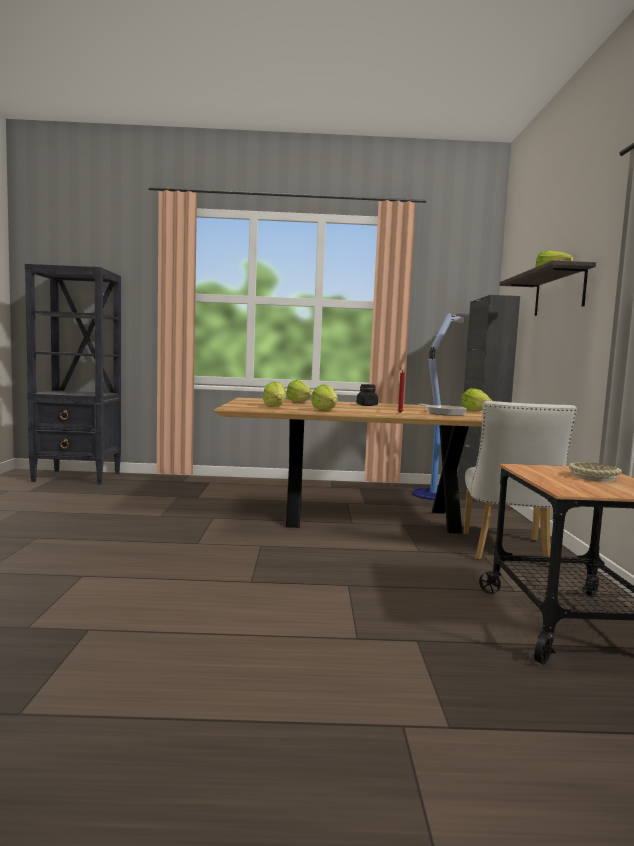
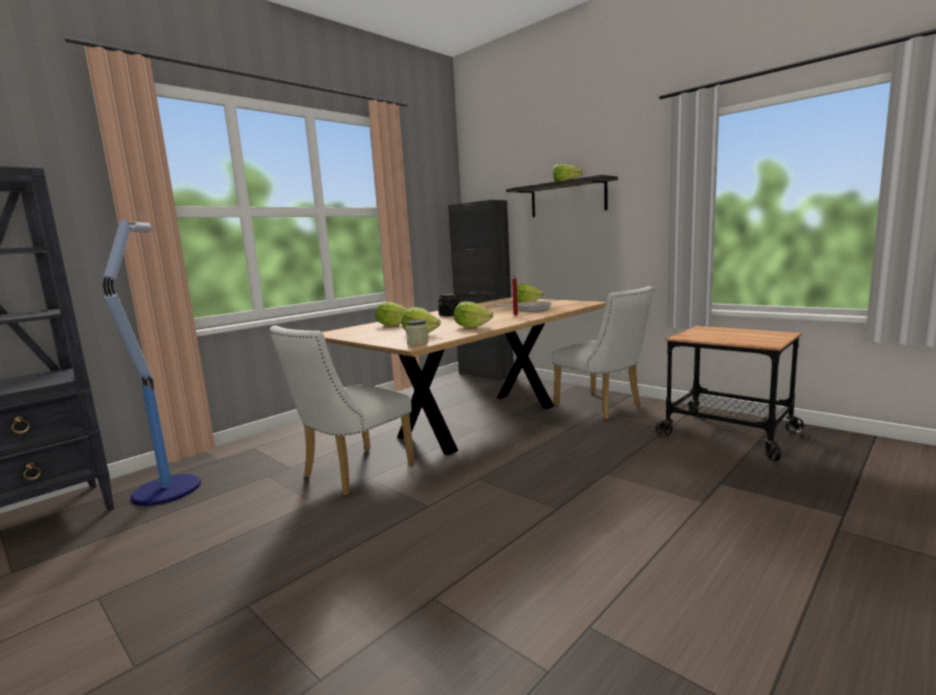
camera: 45 degrees left, 5 degrees up
(212, 512) = (351, 474): none -> white chair
(240, 408) = (417, 343): none -> jar
(433, 494) = (461, 385): floor lamp -> floor lamp (167, 489)
(594, 477) = (728, 333): beige bowl -> none

